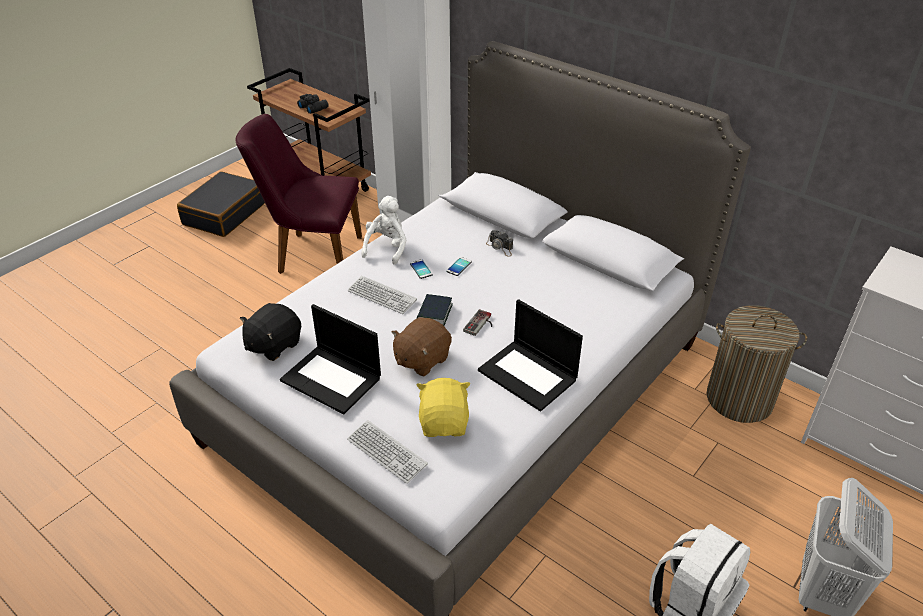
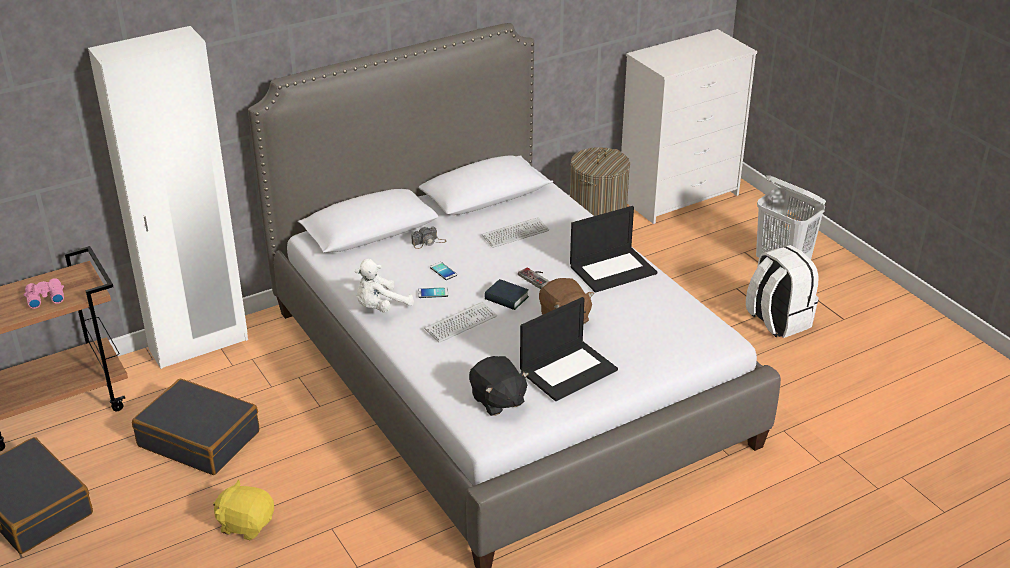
camera: 70 degrees left, 5 degrees down
(311, 254) = (199, 438): purple chair -> black suitcase
(313, 107) = (44, 298): black binoculars -> pink binoculars
(386, 452) = (670, 356): keyboard -> keyboard (515, 233)
(387, 248) = (380, 307): white plush toy -> white plush toy turned 75 degrees counterclockwise
(444, 423) = (648, 322): yellow plush toy -> yellow plush toy (246, 524)

